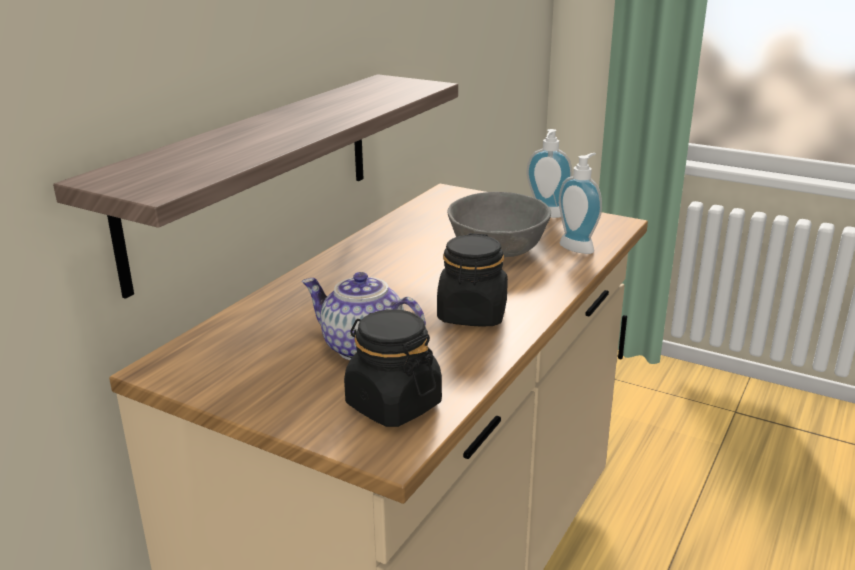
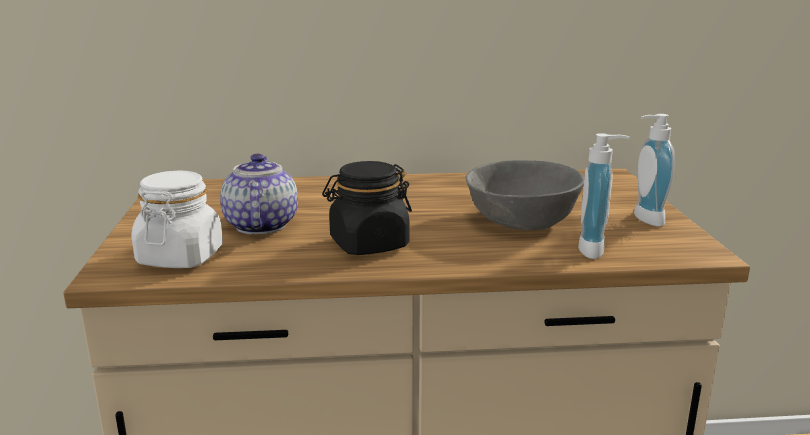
camera: 55 degrees right, 5 degrees down
(255, 174) = (339, 80): shelf -> none
(393, 404) = (180, 257): black jar -> white jar

